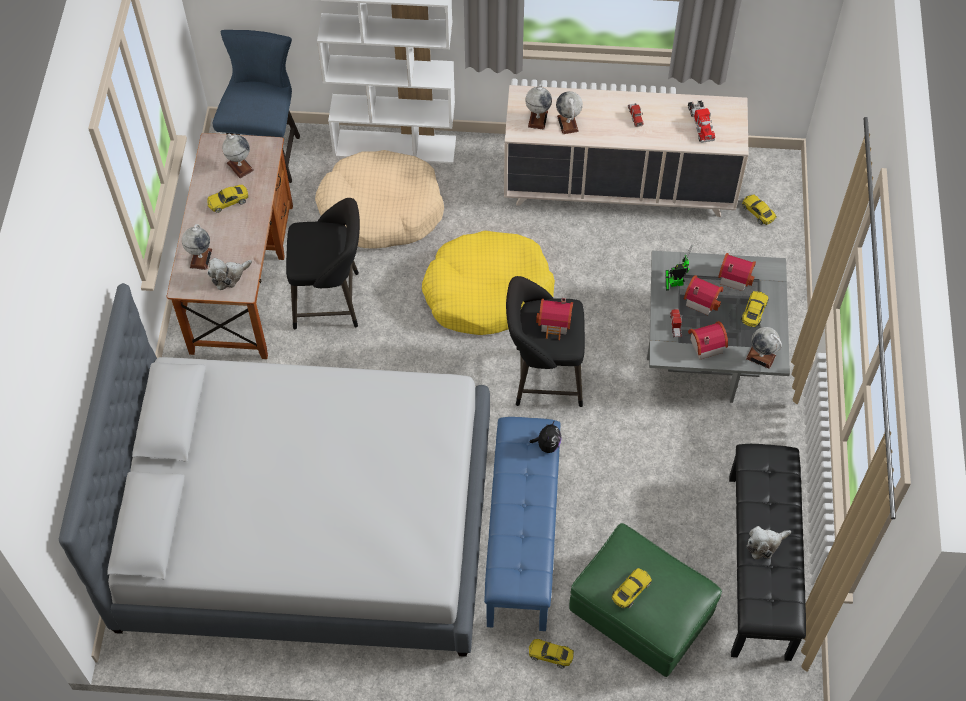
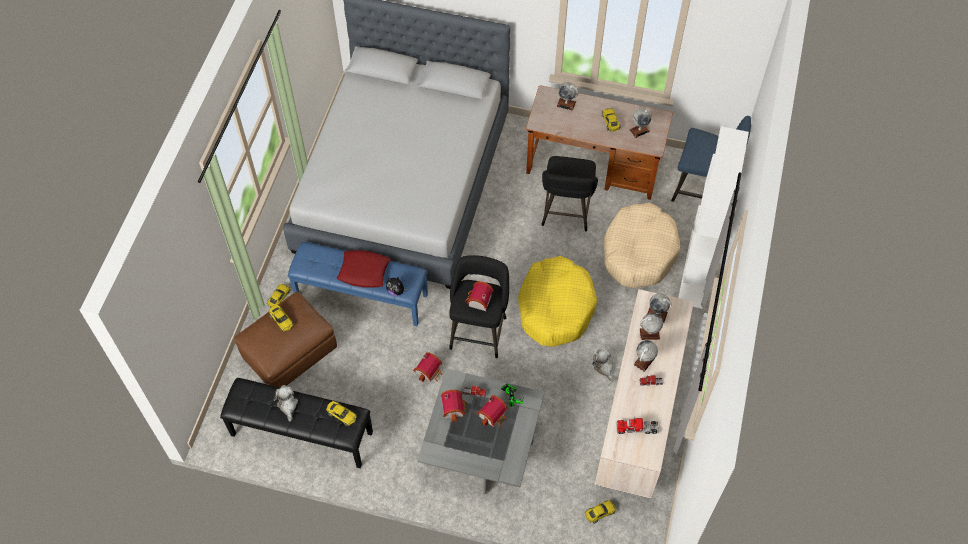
camera: 100 degrees right, 0 degrees up
(229, 276) = (549, 117): plush toy -> plush toy (603, 367)
(524, 494) = (364, 271): none -> red pillow
(640, 614) = (289, 353): green ottoman -> brown ottoman
(734, 276) = (510, 444): toy house -> toy house (429, 371)
(754, 311) = (475, 449): yellow toy car -> yellow toy car (342, 415)
(761, 357) = (435, 444): globe -> globe (644, 361)

